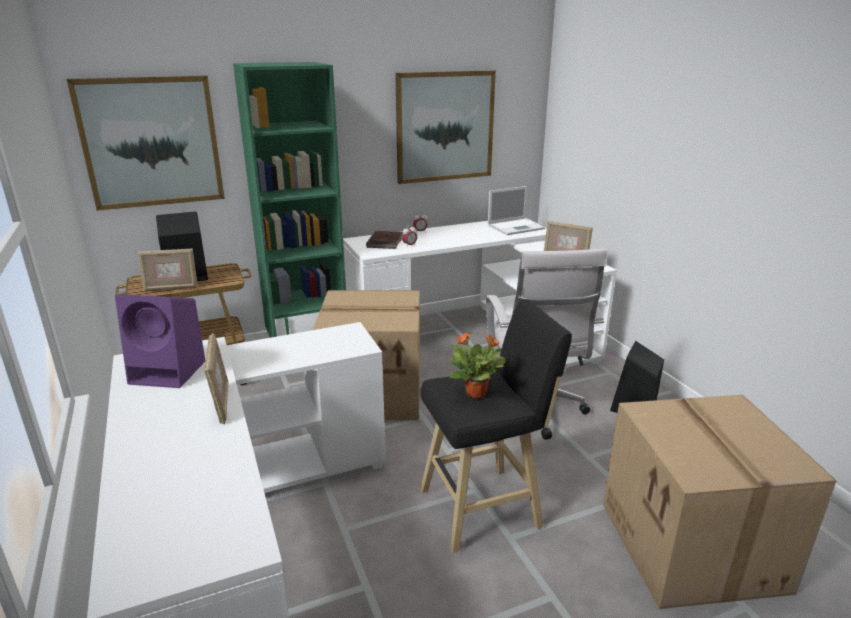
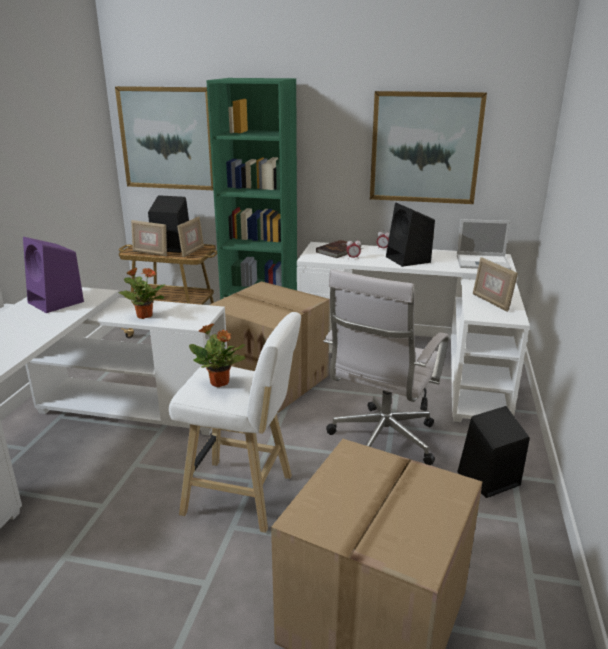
camera: 35 degrees right, 0 degrees up
(221, 404) = (49, 329): picture frame -> picture frame (192, 251)
(292, 355) = (144, 315): none -> potted plant
(458, 237) = (409, 260): none -> black speaker
(485, 507) = (243, 496): black stool -> white stool

